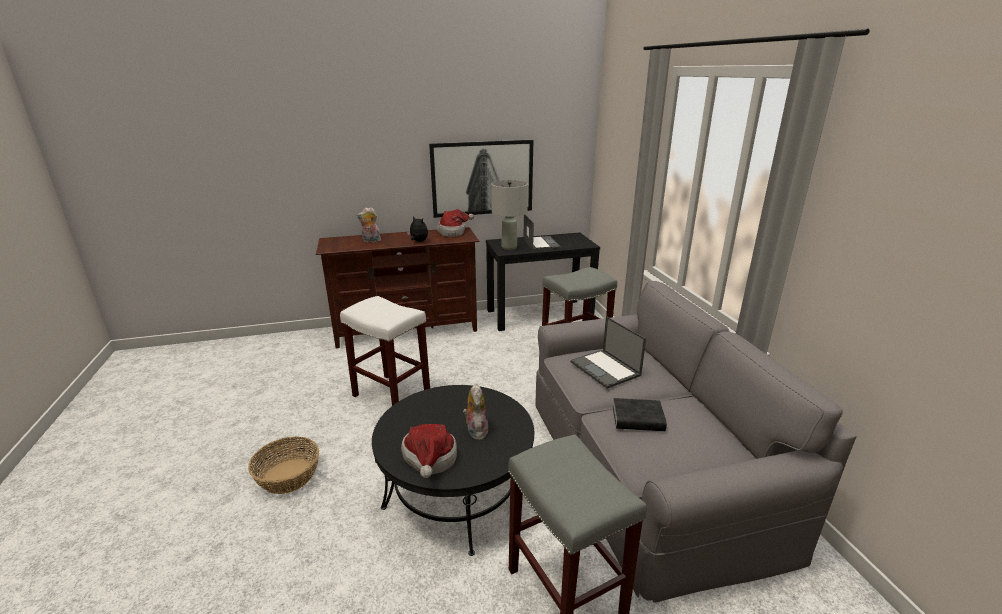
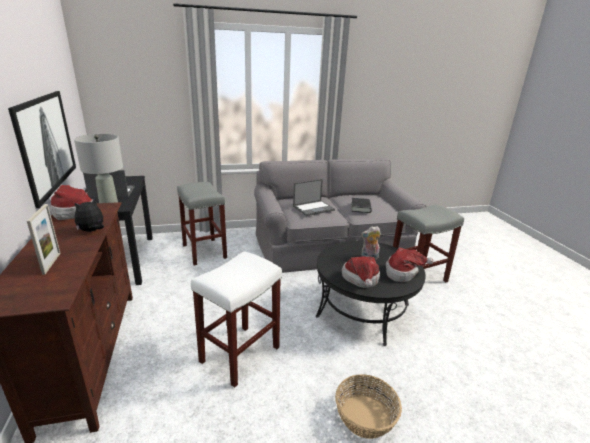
camera: 90 degrees left, 0 degrees up
(371, 241) = (51, 263): plush toy -> picture frame
(414, 417) = (361, 280): none -> hat

